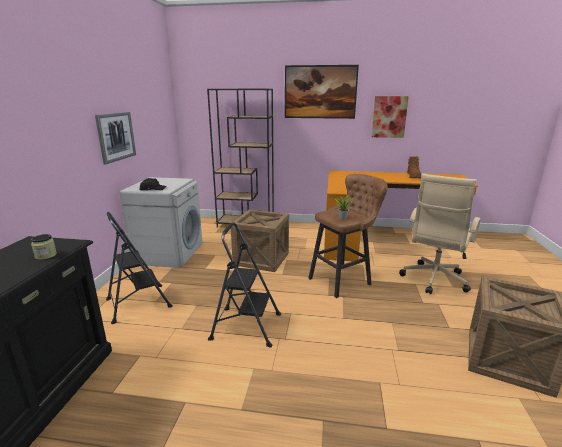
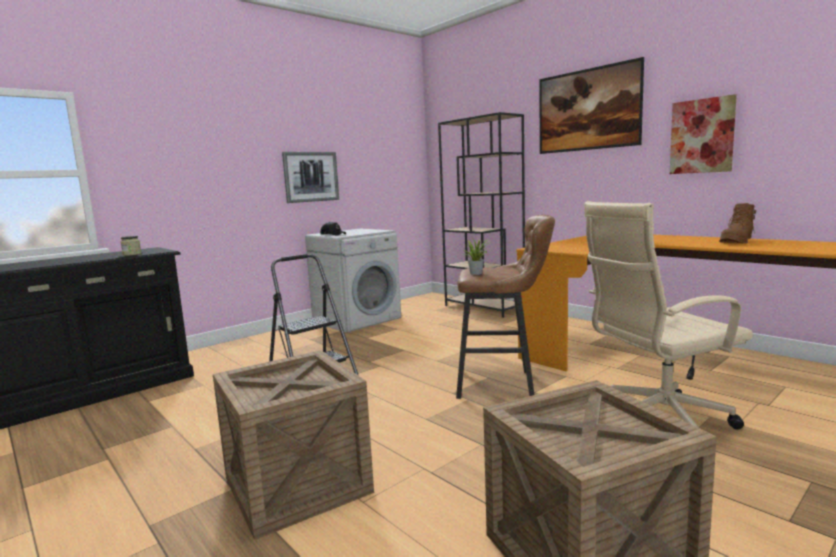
camera: 40 degrees right, 10 degrees down
(136, 303) = (265, 350): black step ladder -> none
(261, 259) = (440, 342): crate -> crate (297, 485)

